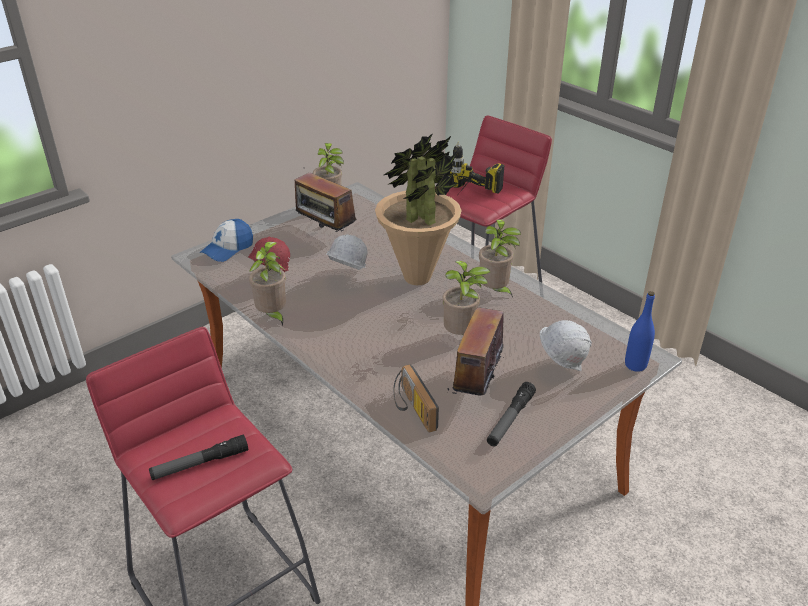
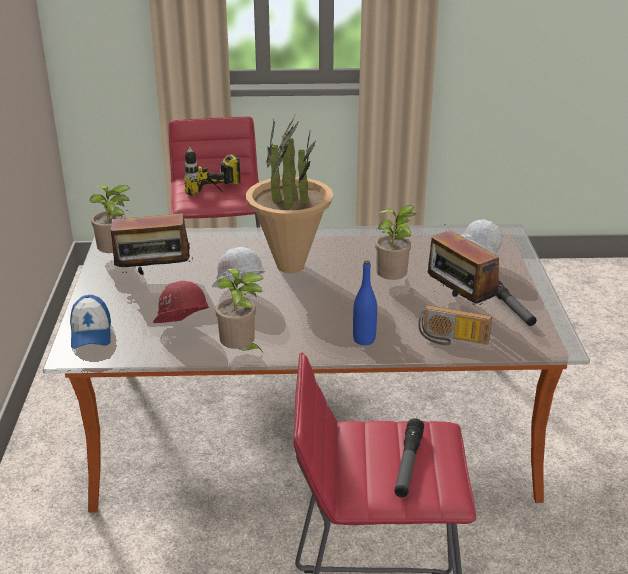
camera: 50 degrees left, 5 degrees down
(495, 292) = (357, 246): potted plant -> none
(635, 365) = (508, 239): blue bottle -> blue bottle (364, 339)

